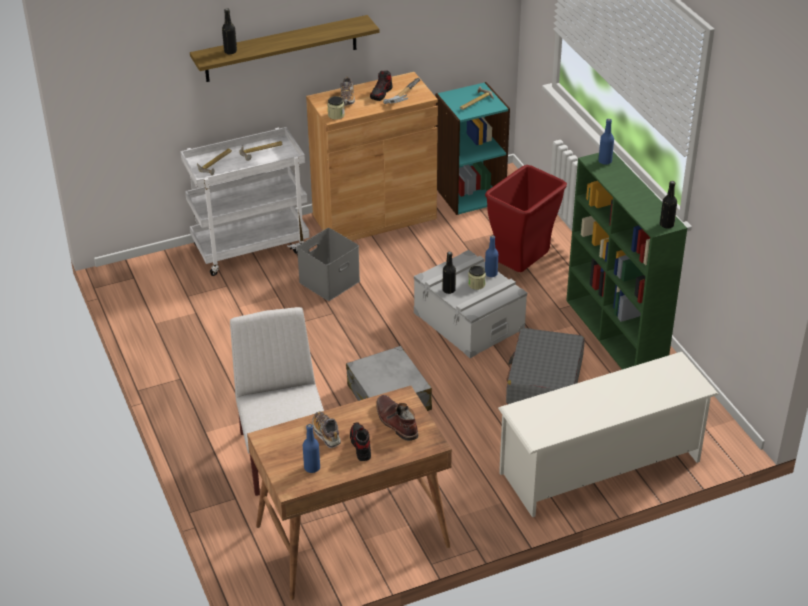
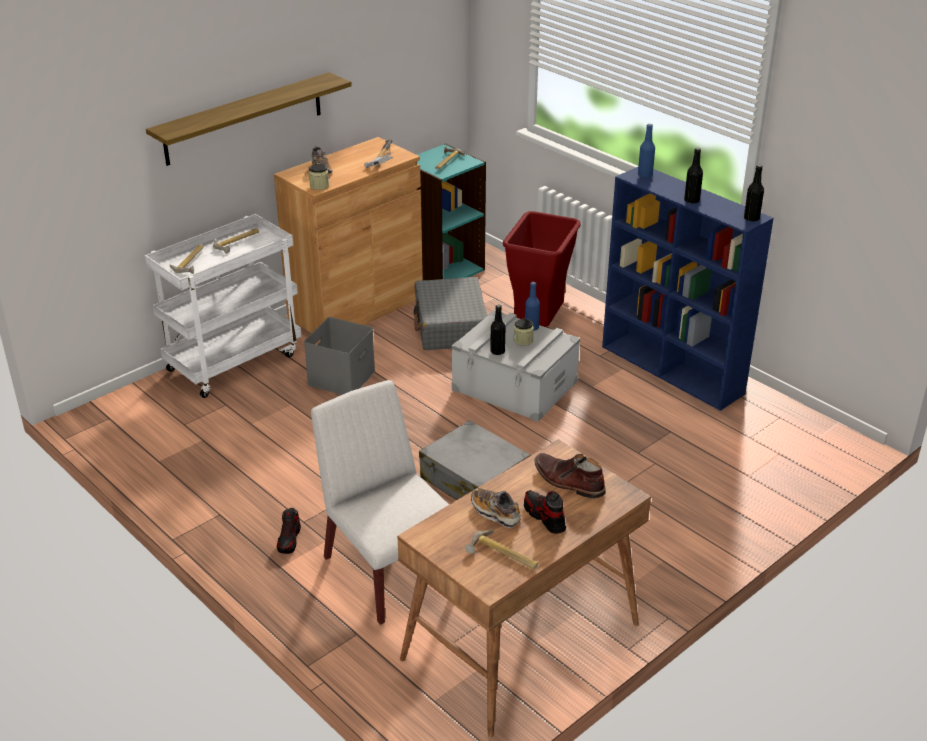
camera: 20 degrees left, 5 degrees down
(230, 51) = (195, 122): black bottle -> black bottle (691, 200)
(312, 468) = (502, 556): blue bottle -> hammer
(381, 93) = (356, 160): shoe -> shoe (289, 540)
(544, 382) = (629, 428): grey suitcase -> grey suitcase (451, 326)
(601, 467) = (742, 499): white shoe rack -> none
(616, 337) = (673, 370): green bookcase -> blue bookcase

